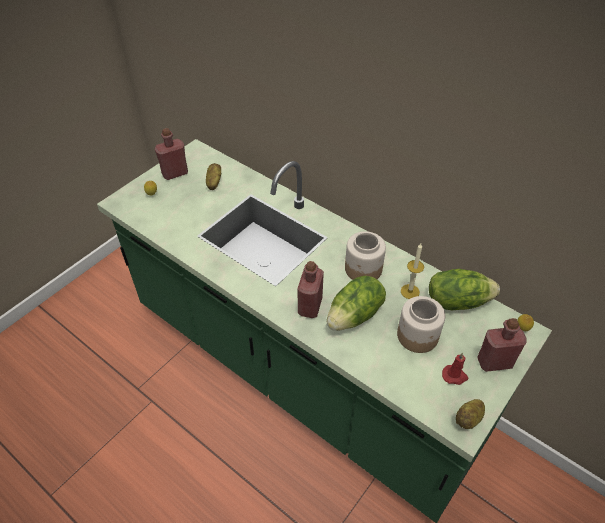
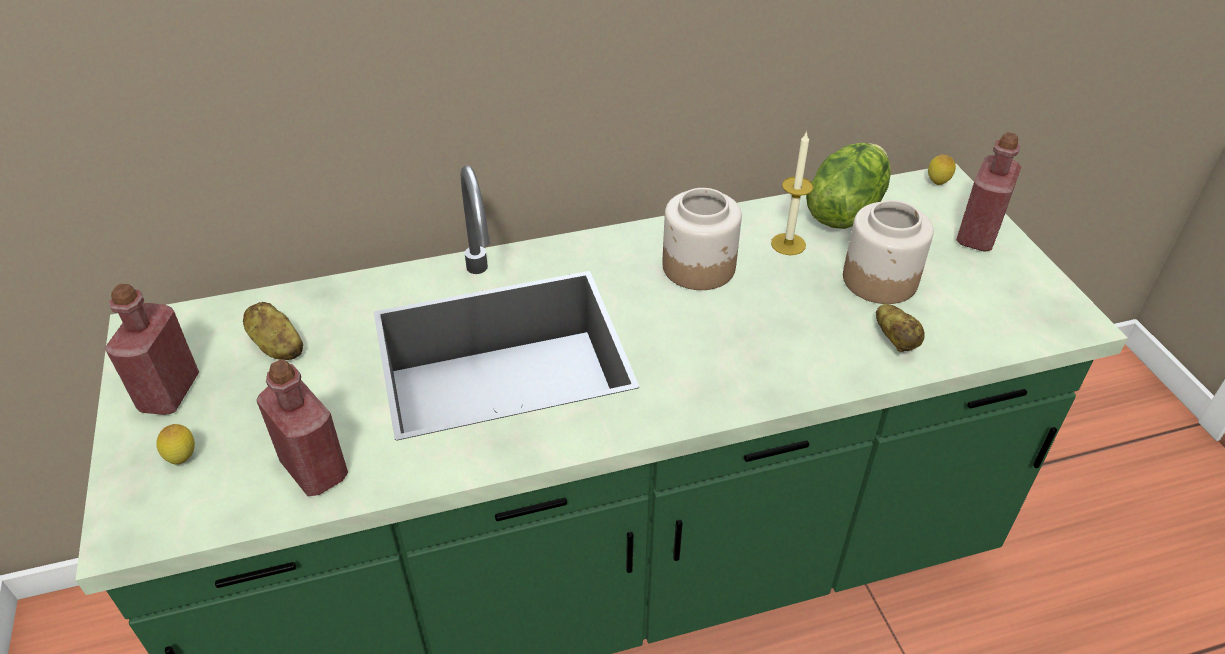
camera: 55 degrees left, 5 degrees down
(310, 306) = (725, 366): red bottle -> red bottle (314, 469)
(355, 316) = (789, 323): lettuce -> none
(454, 376) = (978, 282): red candle -> none
(469, 419) = (1062, 308): potato -> potato (895, 340)

